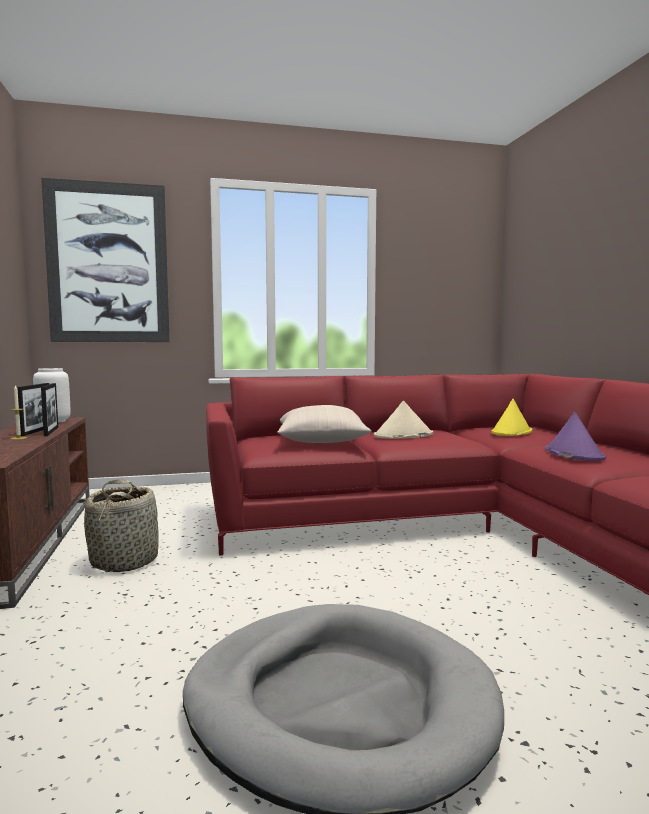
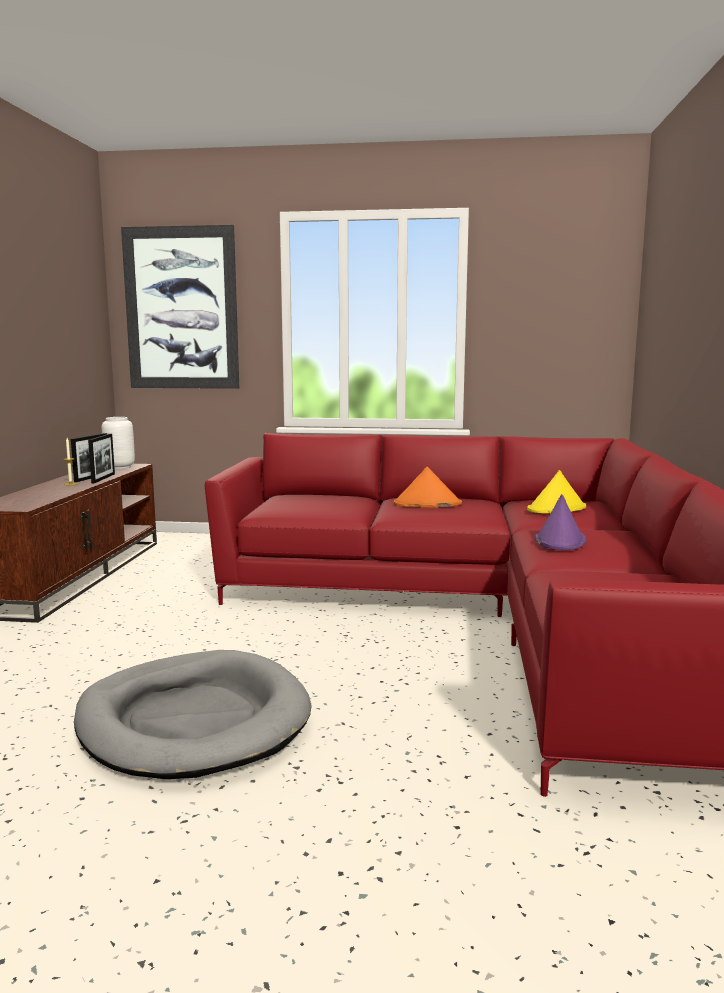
camera: 20 degrees right, 5 degrees up
(125, 561) = (141, 599): basket -> none
(321, 441) = (333, 504): beige pillow -> none
(403, 435) = (427, 504): beige hat -> orange hat

